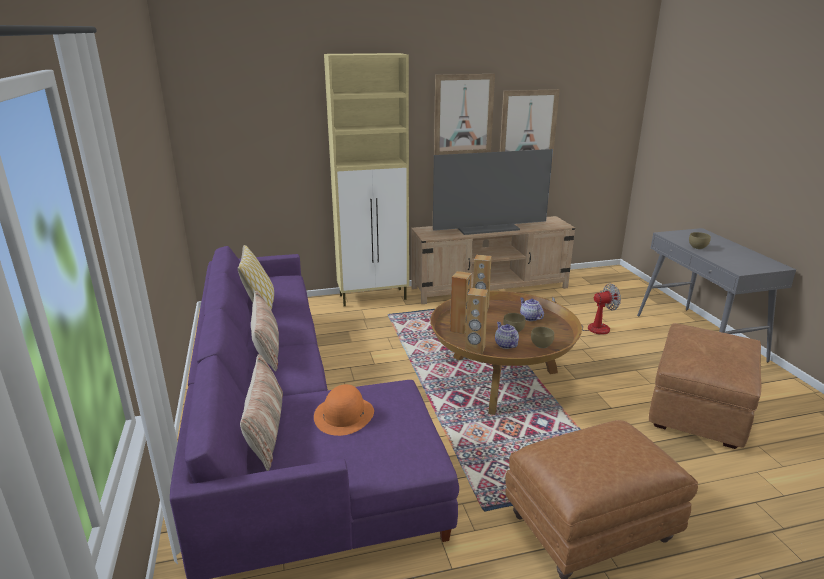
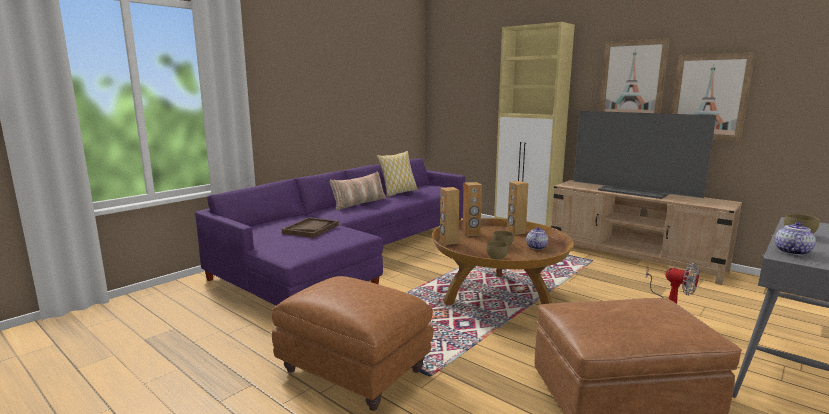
camera: 55 degrees right, 10 degrees down
(265, 429) = (281, 221): pillow -> none
(344, 415) = (311, 229): orange hat -> brown tray
(505, 344) = (474, 248): teapot -> teapot (791, 251)

